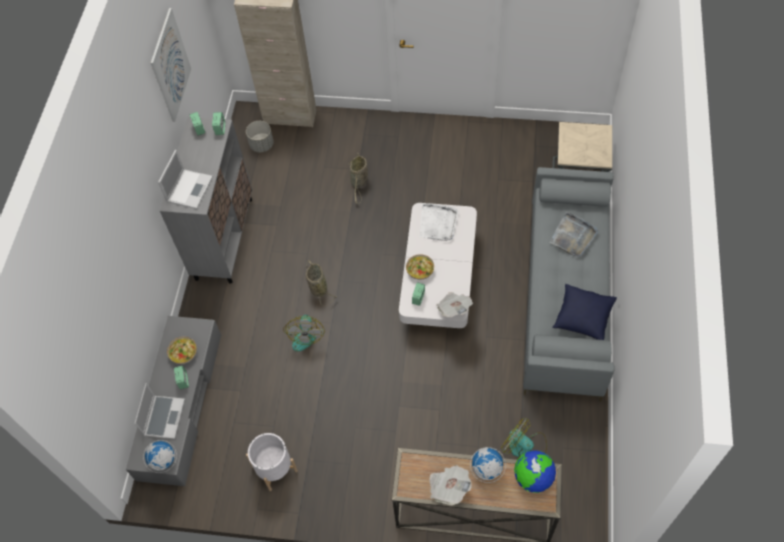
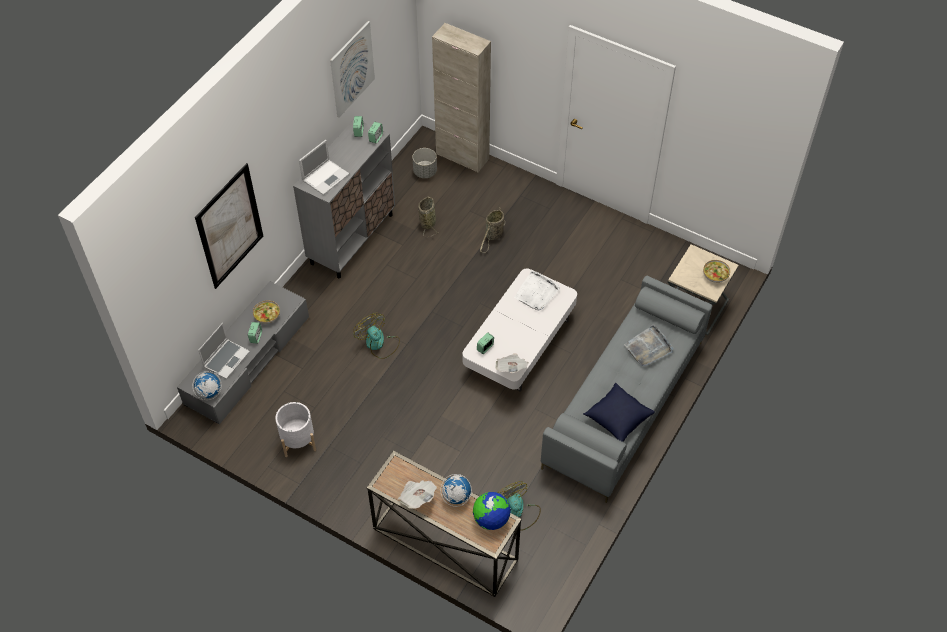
camera: 20 degrees right, 5 degrees down
(119, 282) = (230, 227): none -> picture
(304, 334) = (378, 344): fan -> fan turned 120 degrees clockwise
(318, 287) = (410, 310): basket -> basket (428, 222)
(420, 271) = (499, 326): bowl -> bowl (715, 275)

